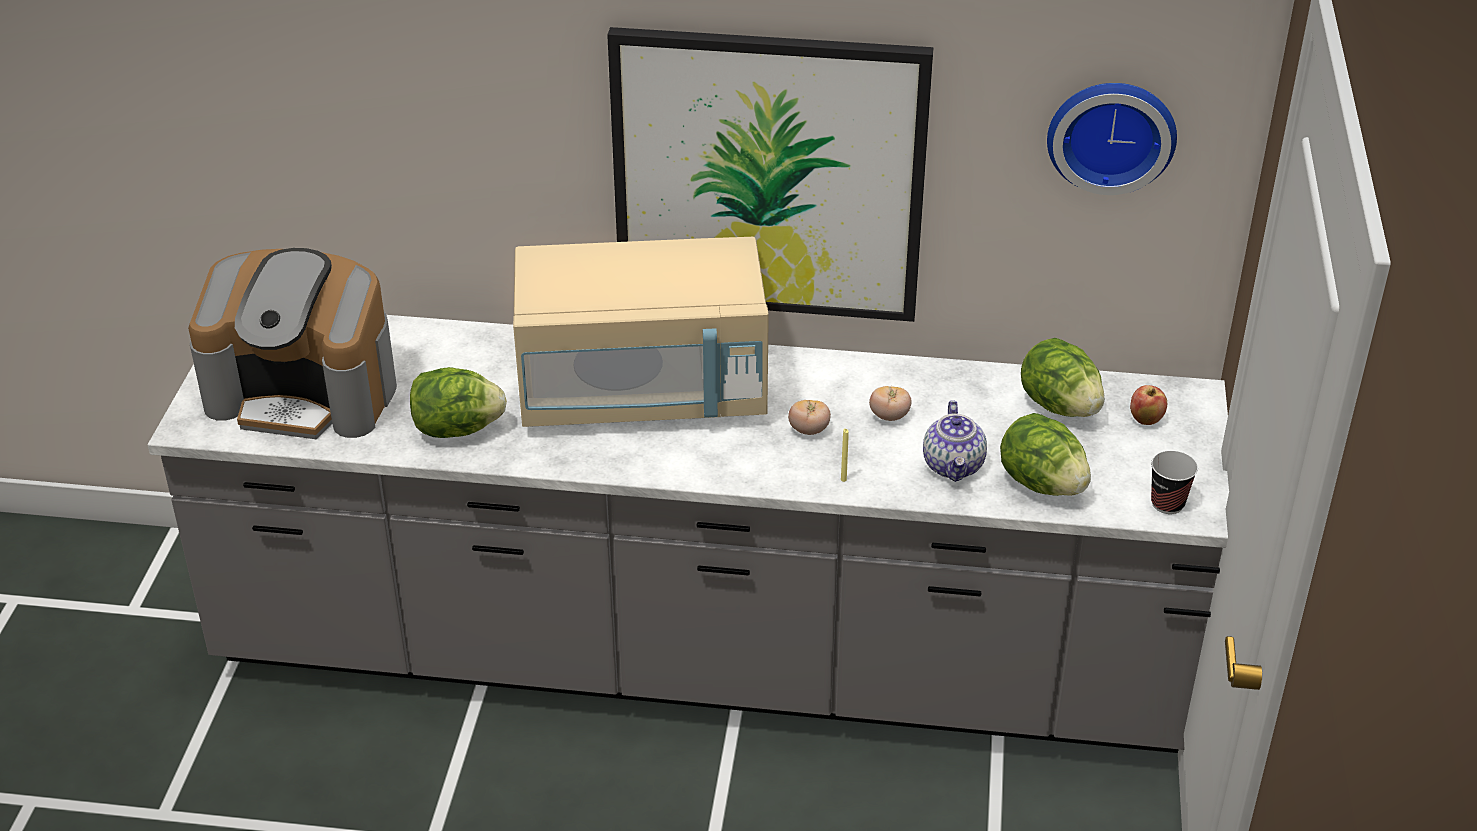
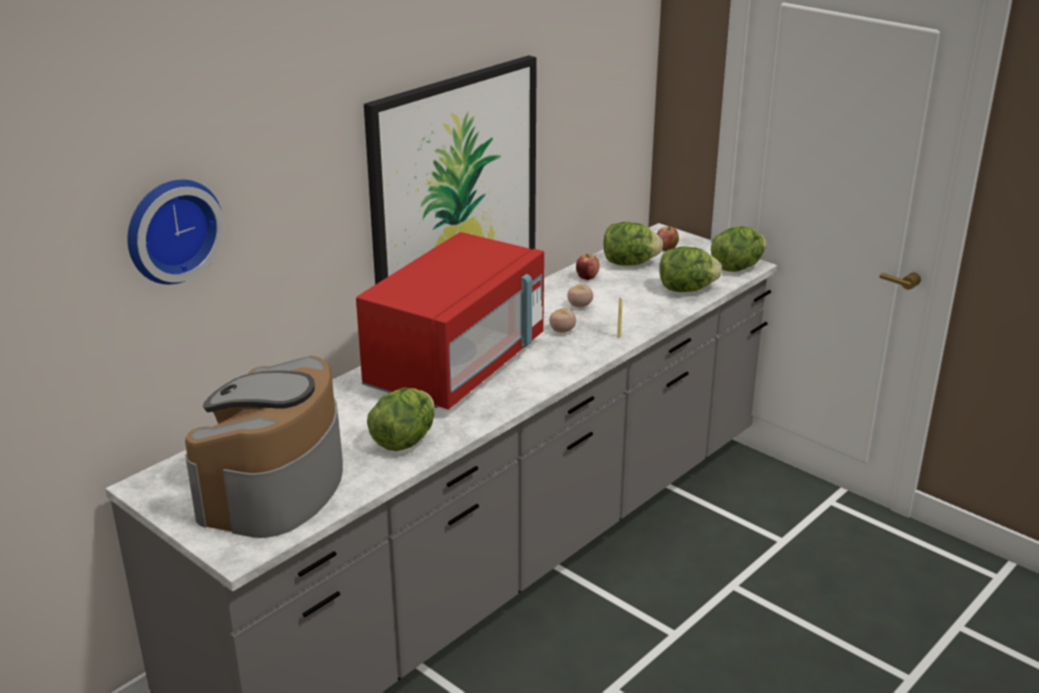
camera: 55 degrees left, 10 degrees down
(305, 392) = (274, 488): coffee machine -> coffee machine turned 150 degrees clockwise
(644, 392) = (457, 366): beige microwave -> red microwave
(954, 466) = (644, 305): teapot -> none
(974, 390) = (587, 277): none -> apple
(1111, 133) = (604, 84): wall clock -> wall clock (171, 229)
(1167, 504) = (737, 268): cup -> lettuce

